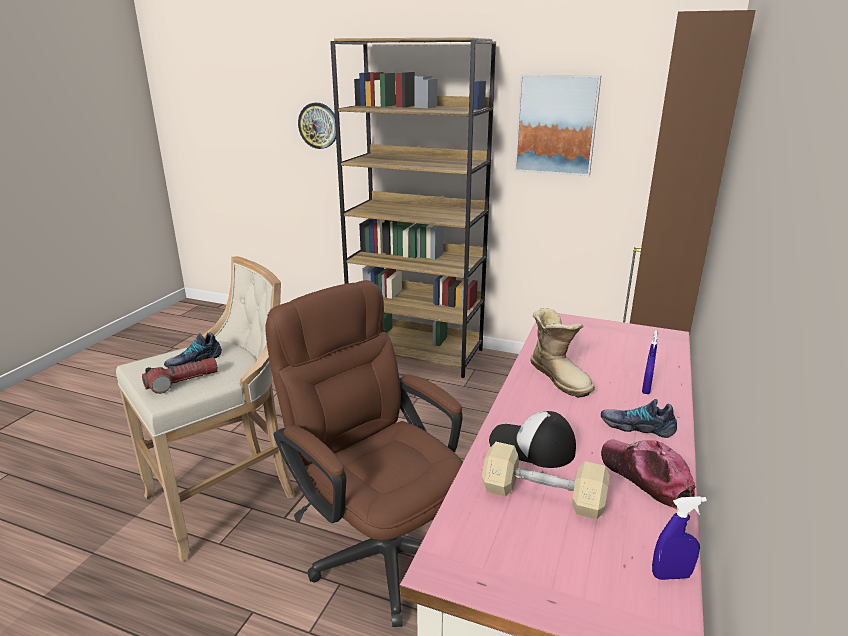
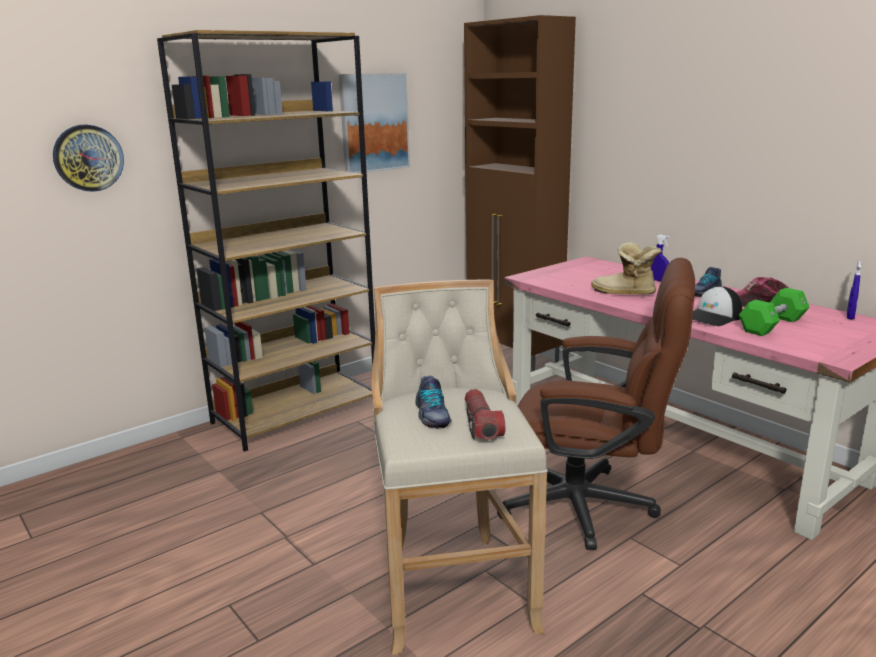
camera: 60 degrees left, 5 degrees down
(378, 544) = (592, 507): brown office chair -> brown office chair turned 150 degrees counterclockwise
(542, 497) = (772, 325): beige dumbbell -> green dumbbell
(560, 377) = (624, 294): boot -> boot turned 150 degrees counterclockwise

